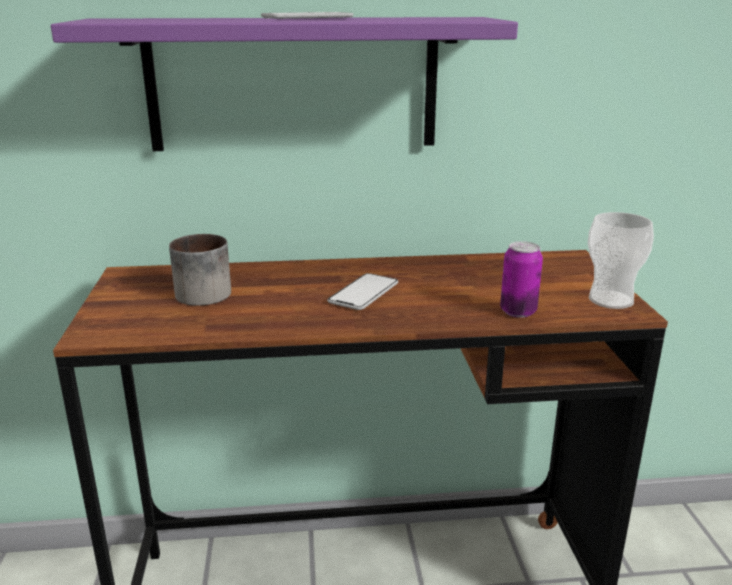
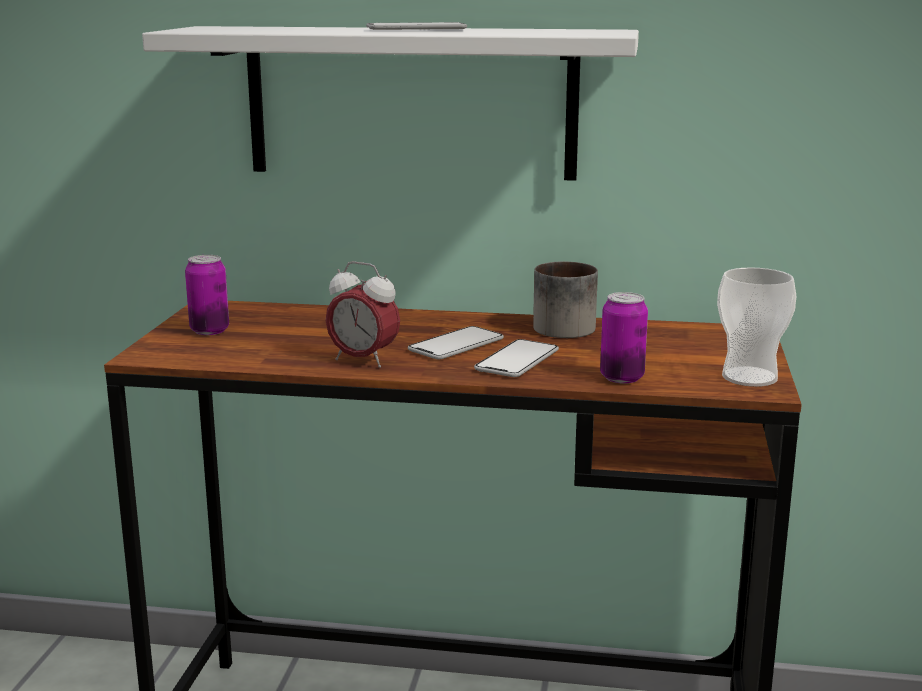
camera: 15 degrees right, 5 degrees down
(138, 300) = (209, 330): none -> can
(197, 292) = (274, 329): mug -> mug (557, 326)
(293, 84) = (411, 102): purple shelf -> white shelf
(295, 318) = (363, 360): none -> alarm clock
(424, 303) = (517, 360): none -> phone

